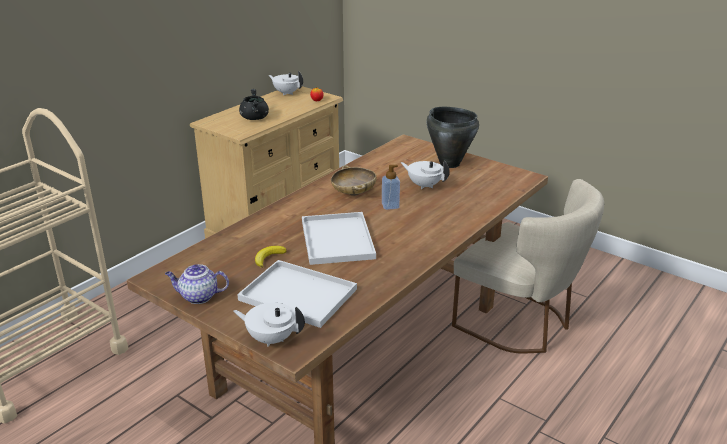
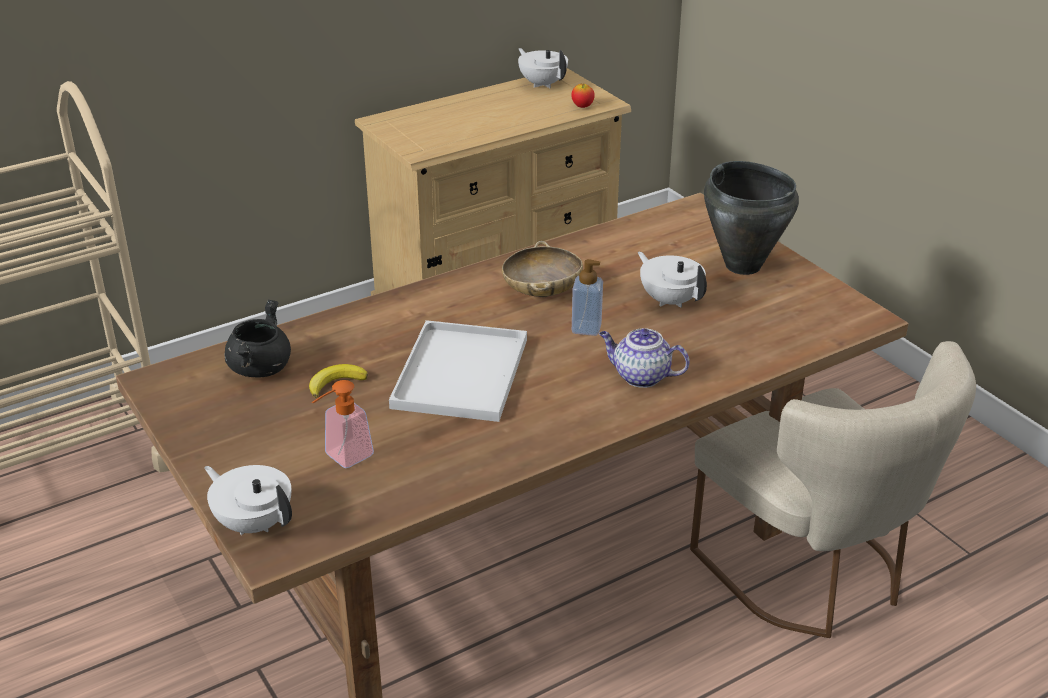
camera: 20 degrees right, 5 degrees up
(198, 297) = (195, 427): teapot -> teapot (640, 376)
(254, 118) = (459, 125): black cooking pot -> black cooking pot (260, 368)
(300, 294) = (342, 458): white tray -> soap dispenser

